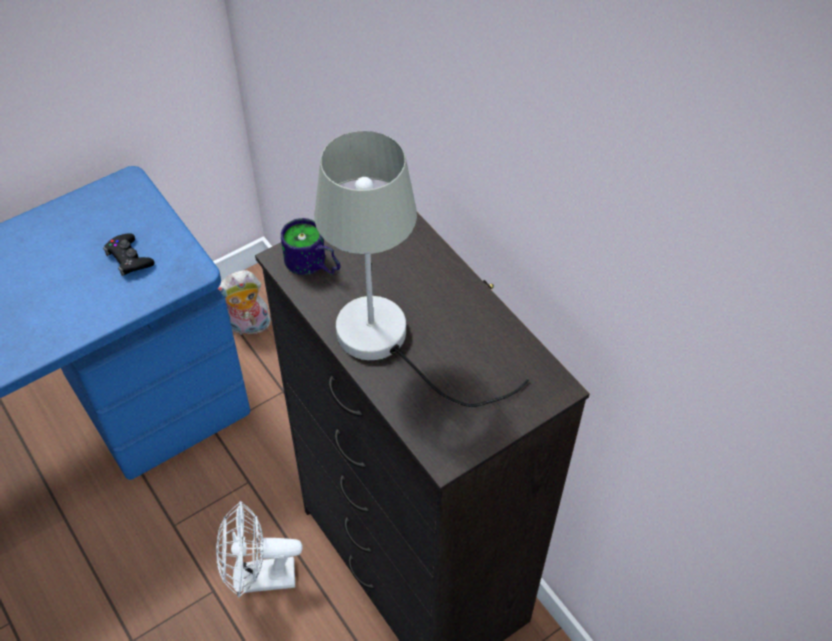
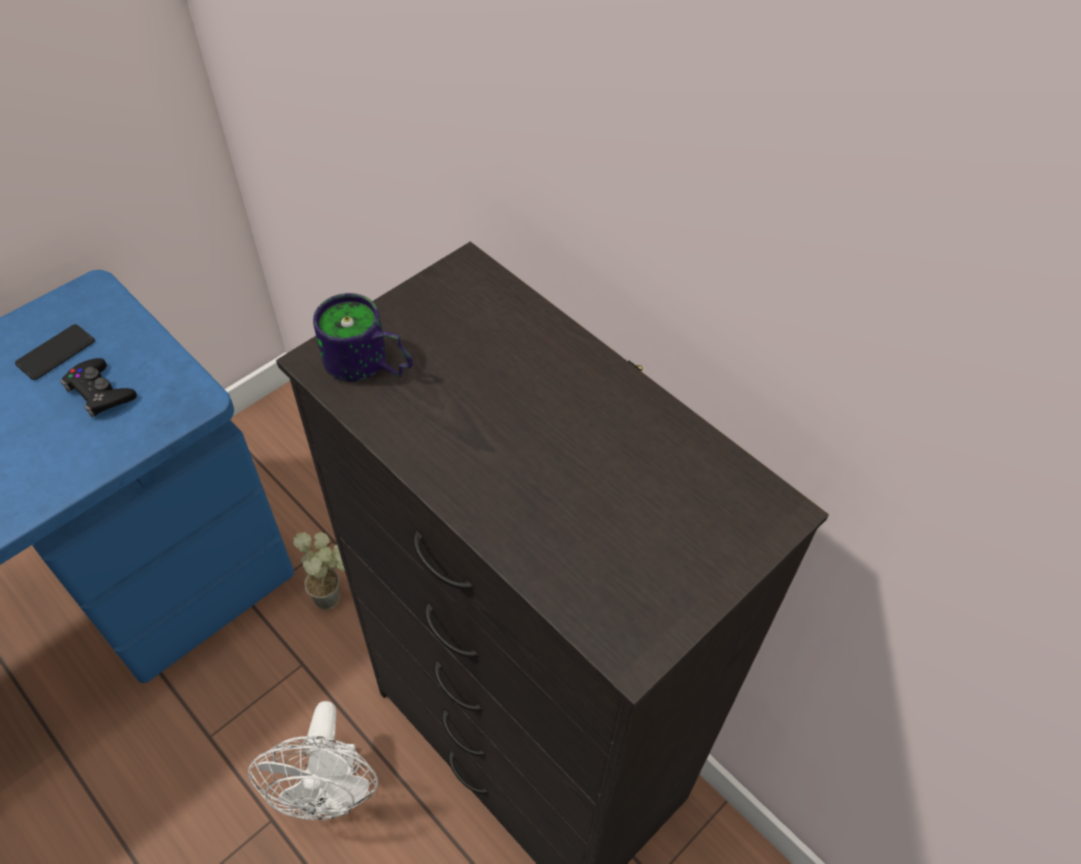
camera: 10 degrees left, 0 degrees up
(100, 226) = (56, 353): none -> phone
(248, 326) = (279, 465): plush toy -> none
(259, 578) = (332, 793): white fan -> white fan turned 75 degrees counterclockwise
(279, 433) = (334, 595): none -> potted plant
(390, 343) = (507, 472): grey table lamp -> none

